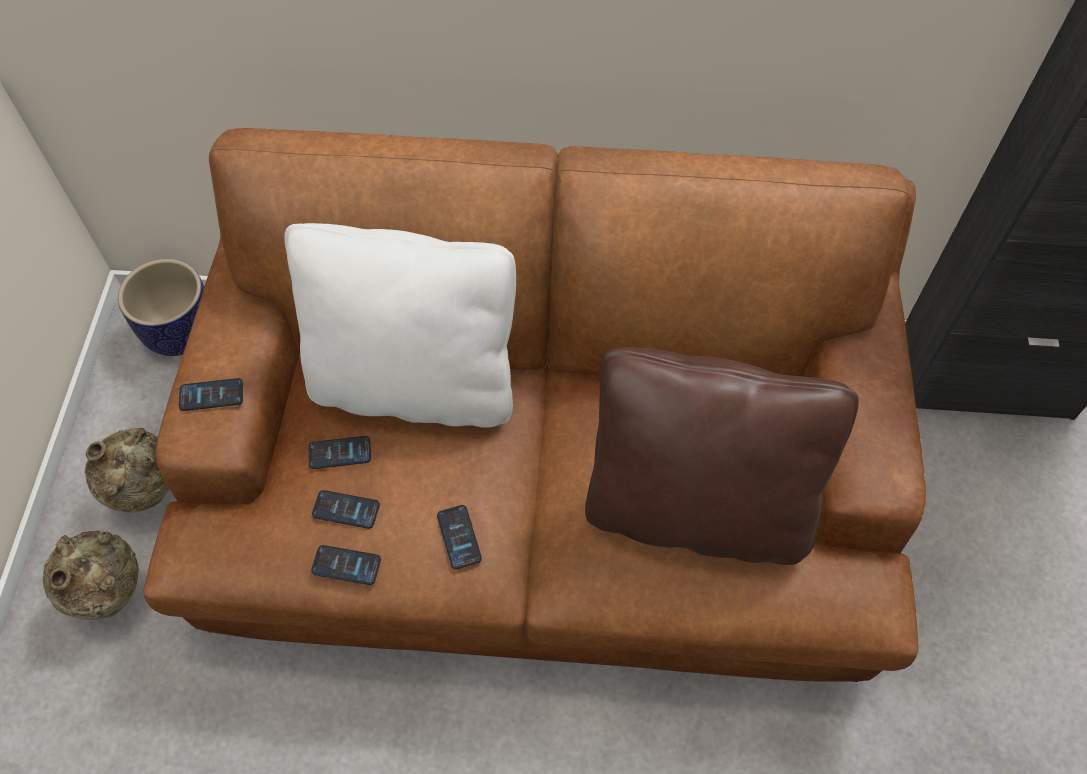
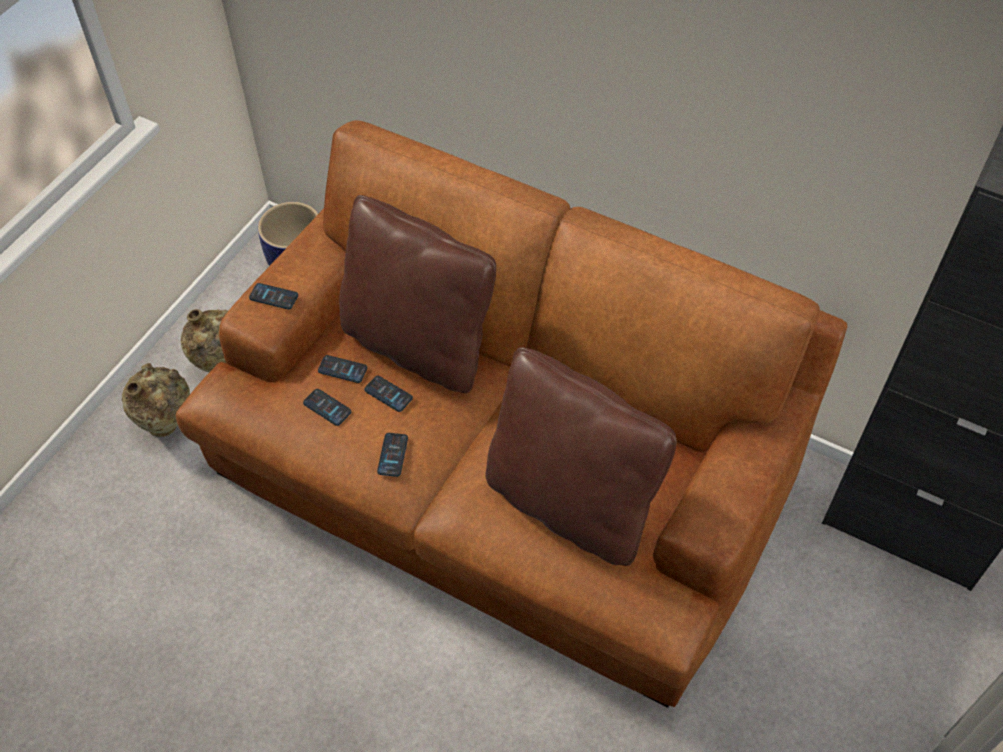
camera: 25 degrees right, 5 degrees down
(346, 565) = (309, 443): phone -> phone (388, 394)
(414, 384) = (418, 344): white pillow -> brown pillow

